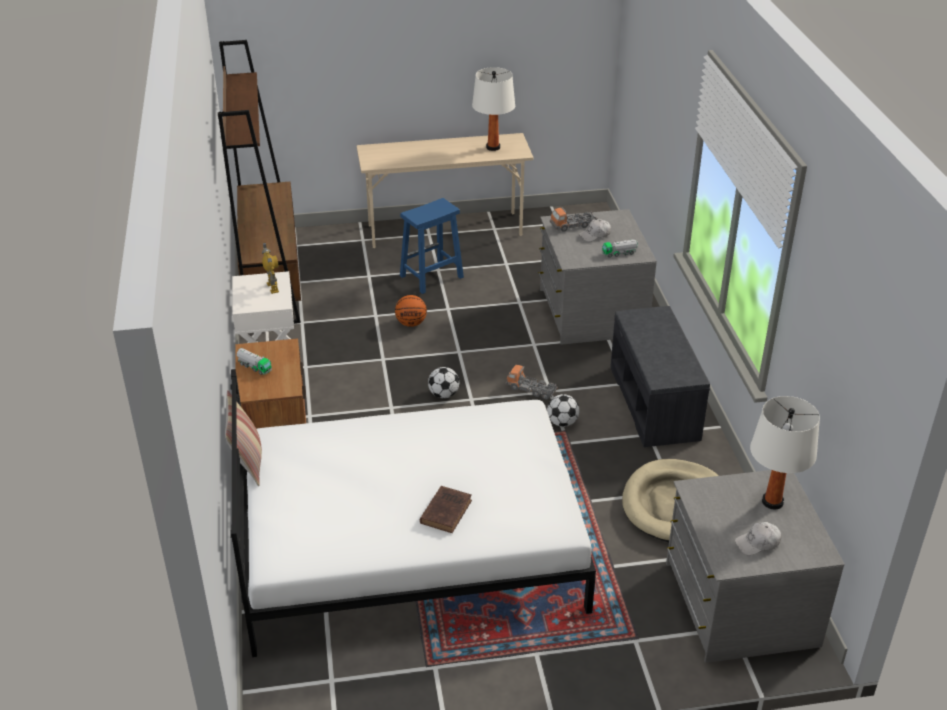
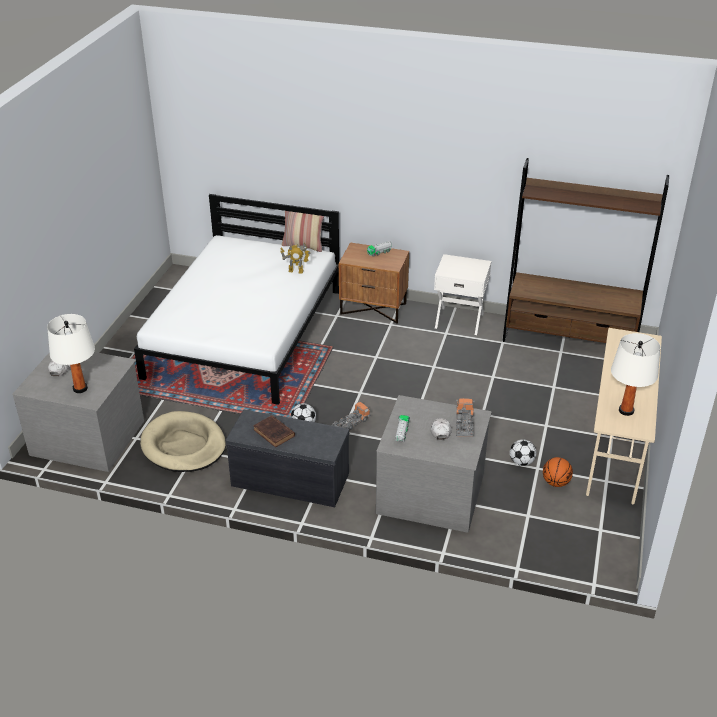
camera: 115 degrees right, 0 degrees up
(273, 287) = (466, 272): toy robot -> toy robot (296, 271)
(411, 323) = (472, 390): basketball -> basketball (556, 482)
(431, 277) = (535, 418): blue stool -> none
(443, 394) = (374, 382): football -> football (521, 462)
(446, 511) = (207, 294): brown book -> brown book (274, 433)

